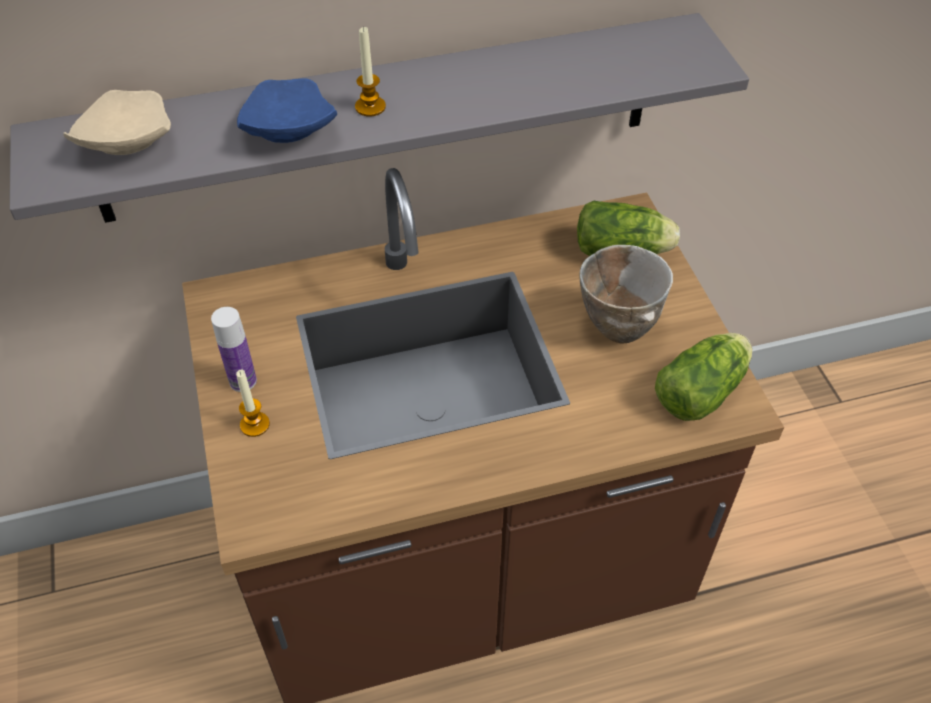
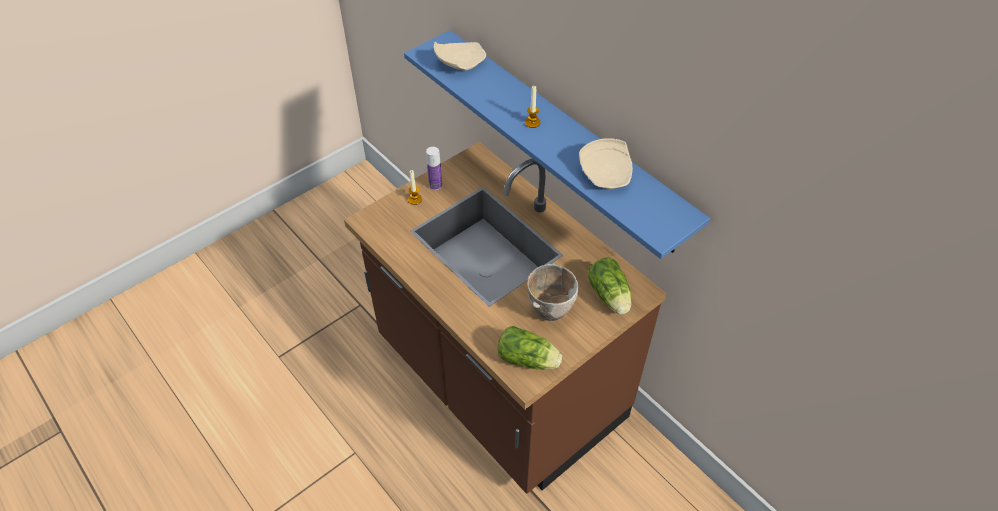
camera: 65 degrees right, 0 degrees up
(287, 130) = (498, 104): blue plate -> none
(379, 119) = (563, 139): grey shelf -> blue shelf
(551, 70) = (607, 174): none -> beige plate

